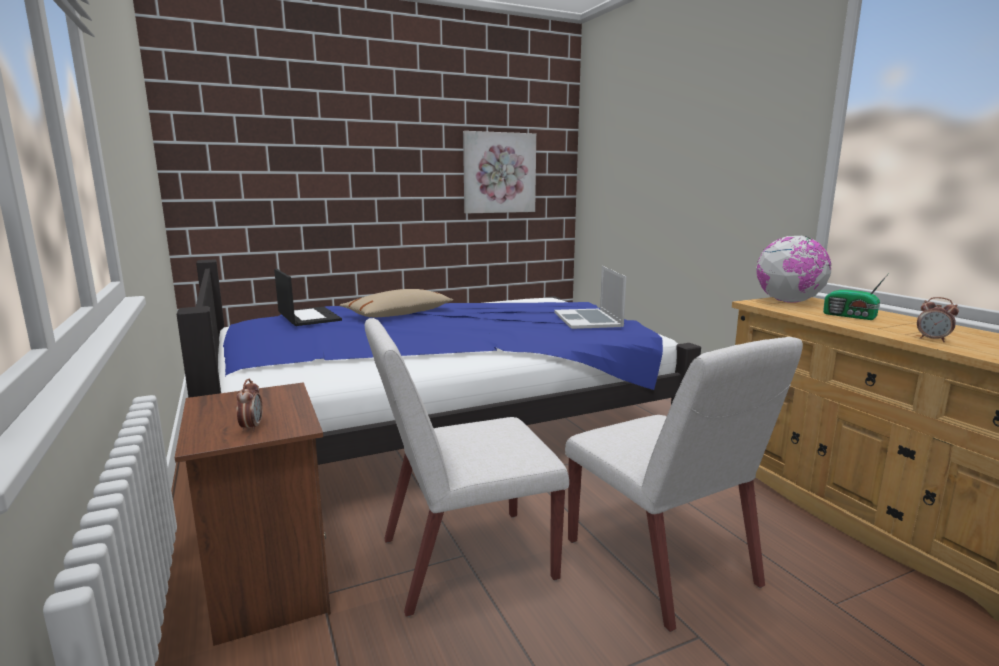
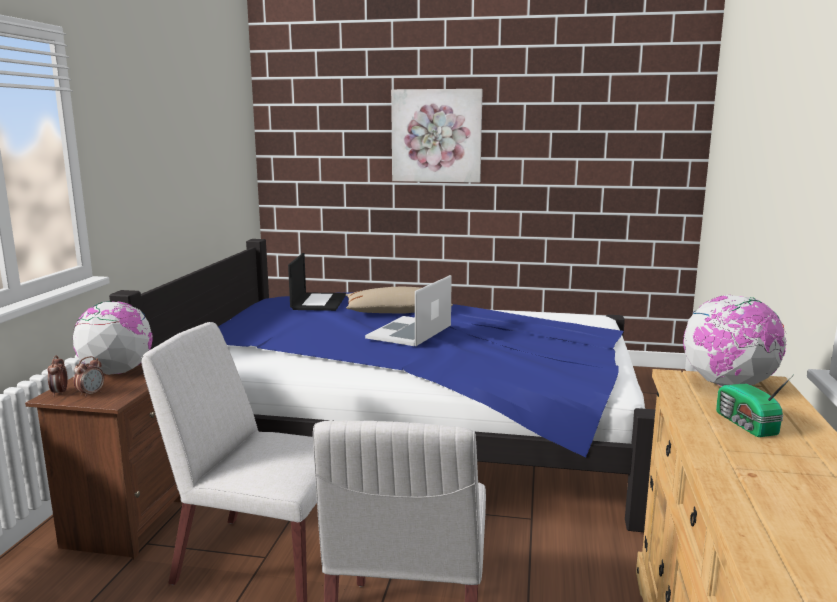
camera: 35 degrees right, 0 degrees up
(234, 403) = (117, 372): none -> globe
(499, 173) = (592, 158): picture -> picture (436, 136)
(588, 319) = (562, 354): laptop -> laptop (410, 332)
(933, 339) = (748, 485): alarm clock -> alarm clock (60, 393)

